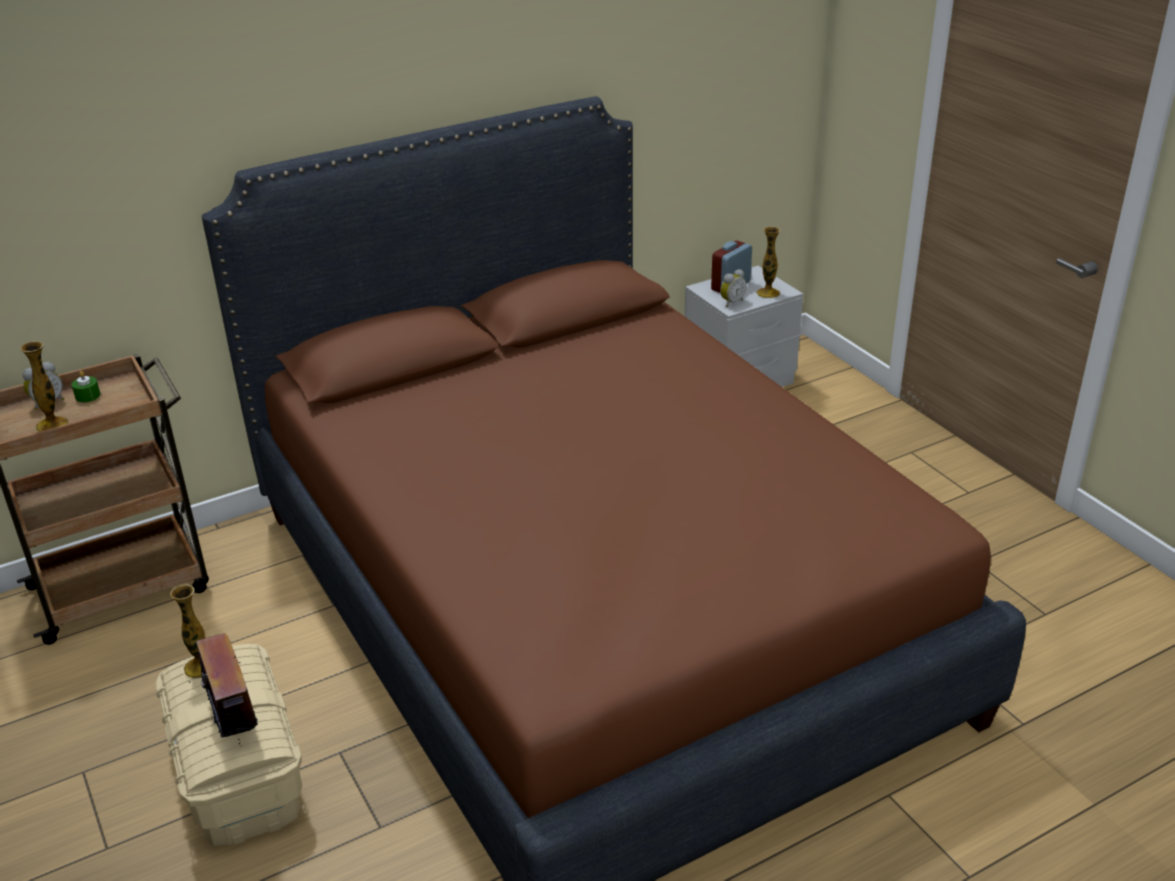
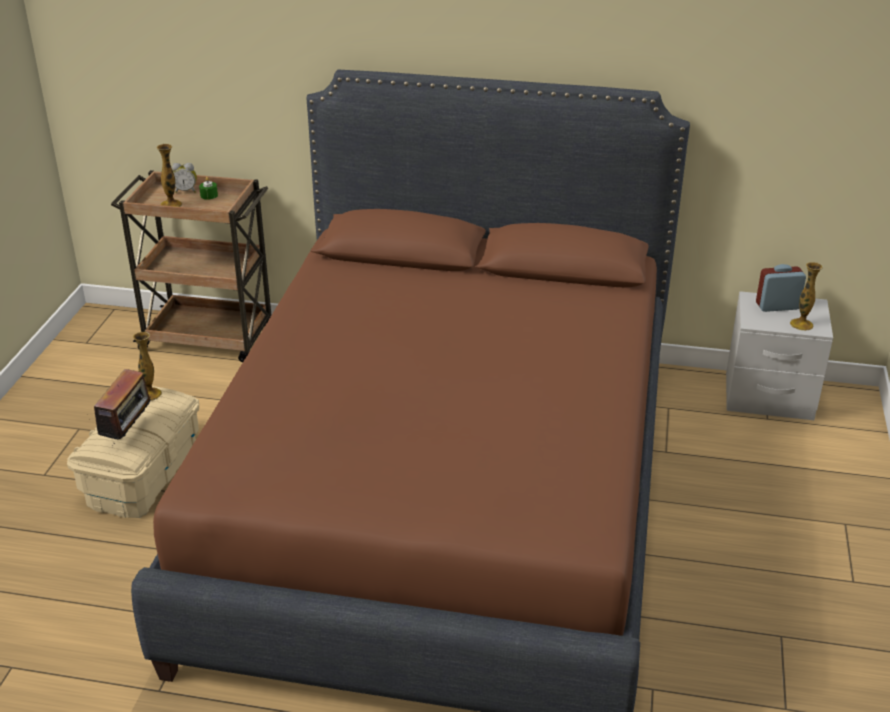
camera: 40 degrees right, 0 degrees up
(731, 302) = (758, 319): alarm clock -> none

